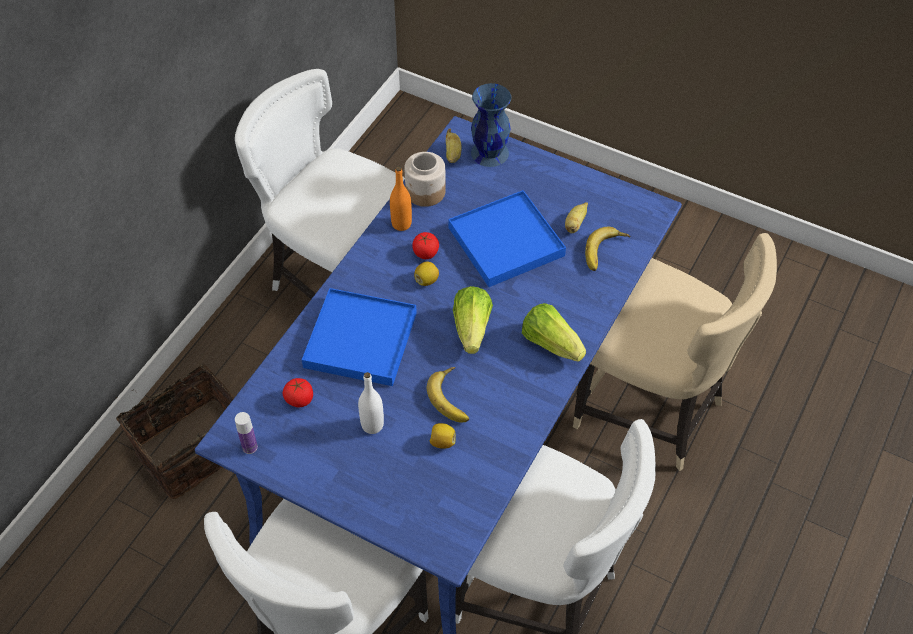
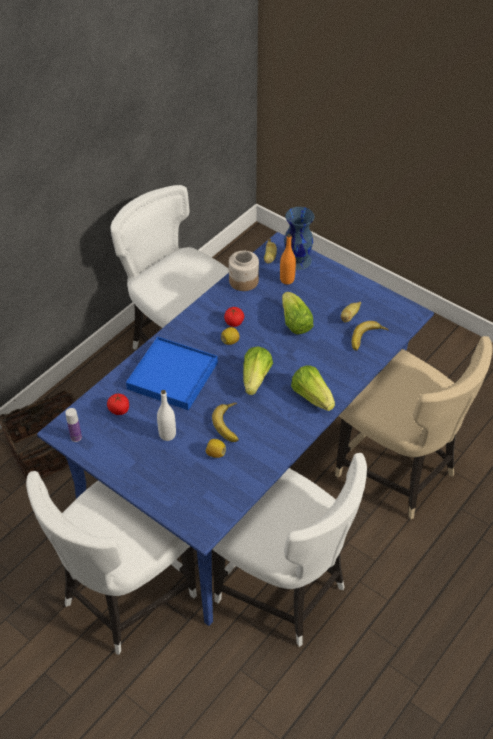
camera: 10 degrees right, 5 degrees down
(401, 224) = (221, 300): orange bottle -> orange bottle (287, 280)
(506, 242) = (295, 322): blue tray -> lettuce

